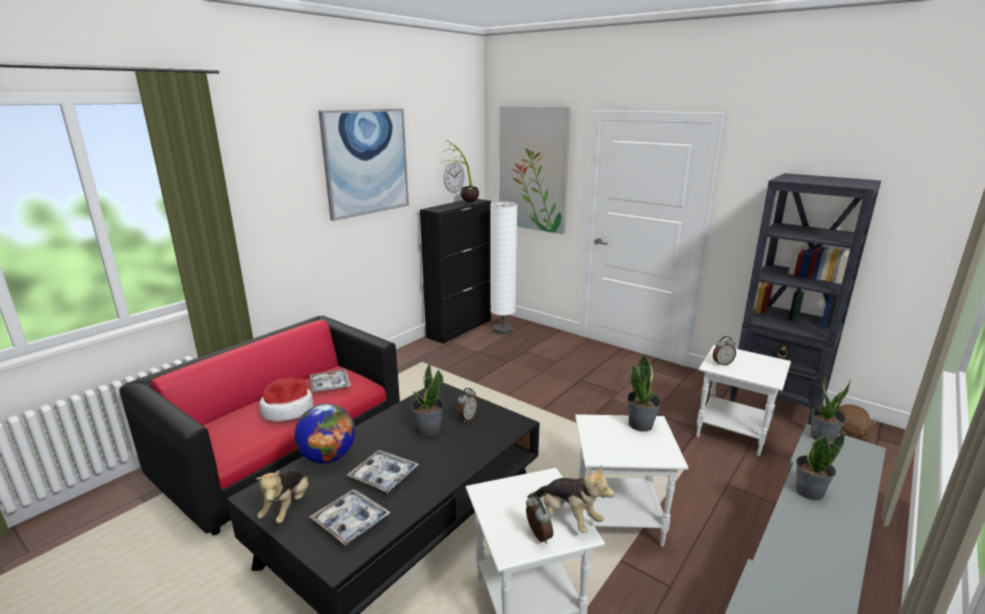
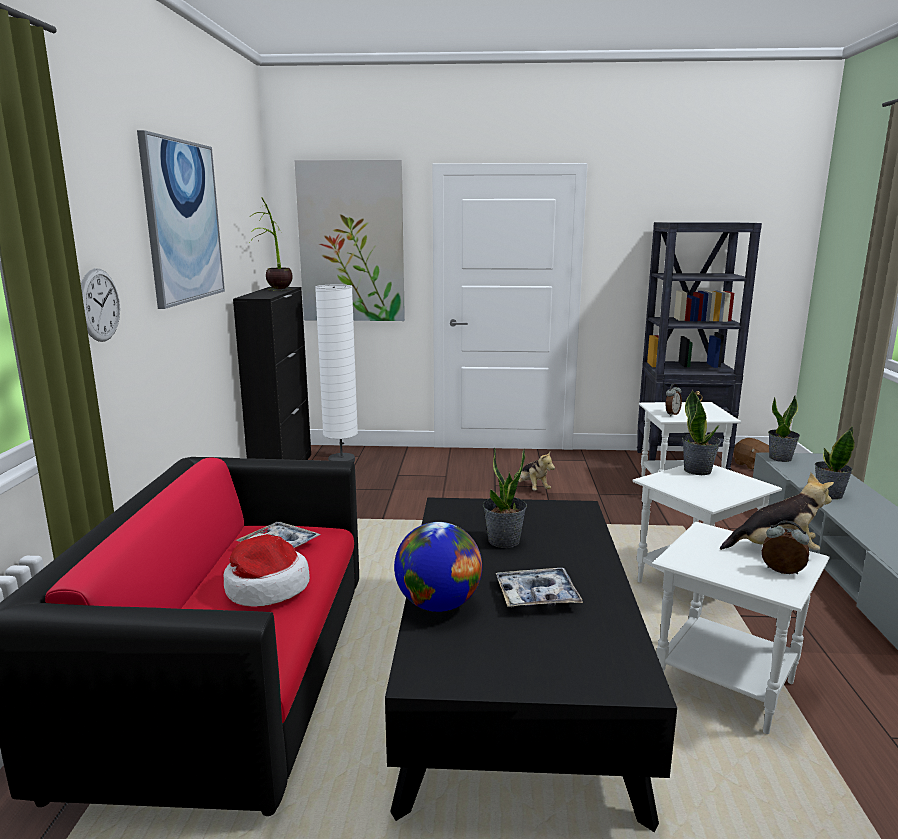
camera: 35 degrees left, 5 degrees down
(287, 507) = (485, 668): plush toy -> plush toy (532, 488)
(351, 522) = (582, 647): tray -> none
(454, 177) = (251, 255): wall clock -> wall clock (99, 305)
(467, 418) = (525, 519): alarm clock -> none

